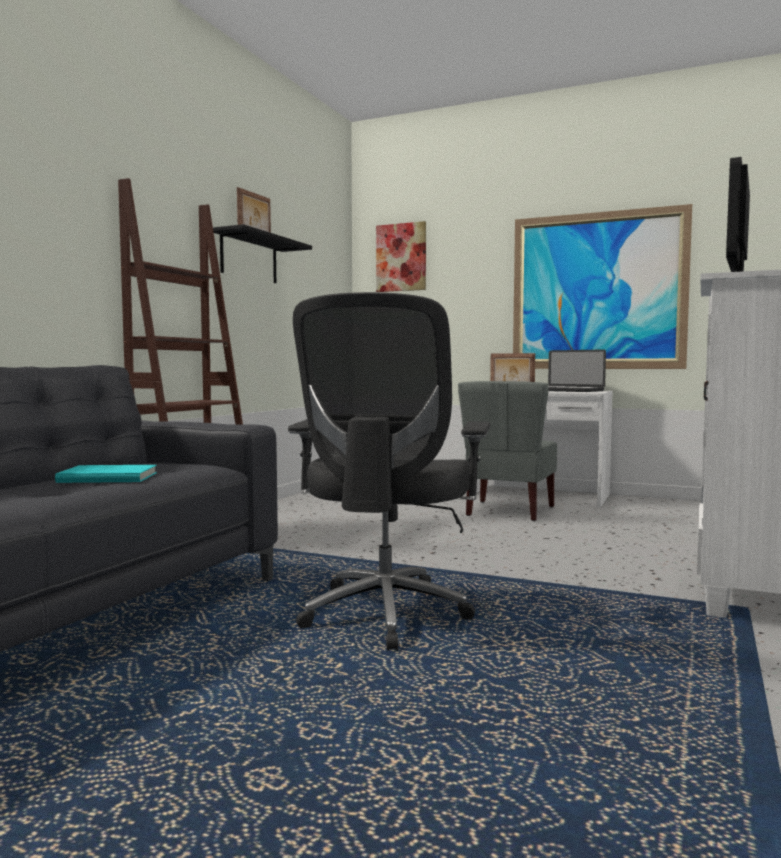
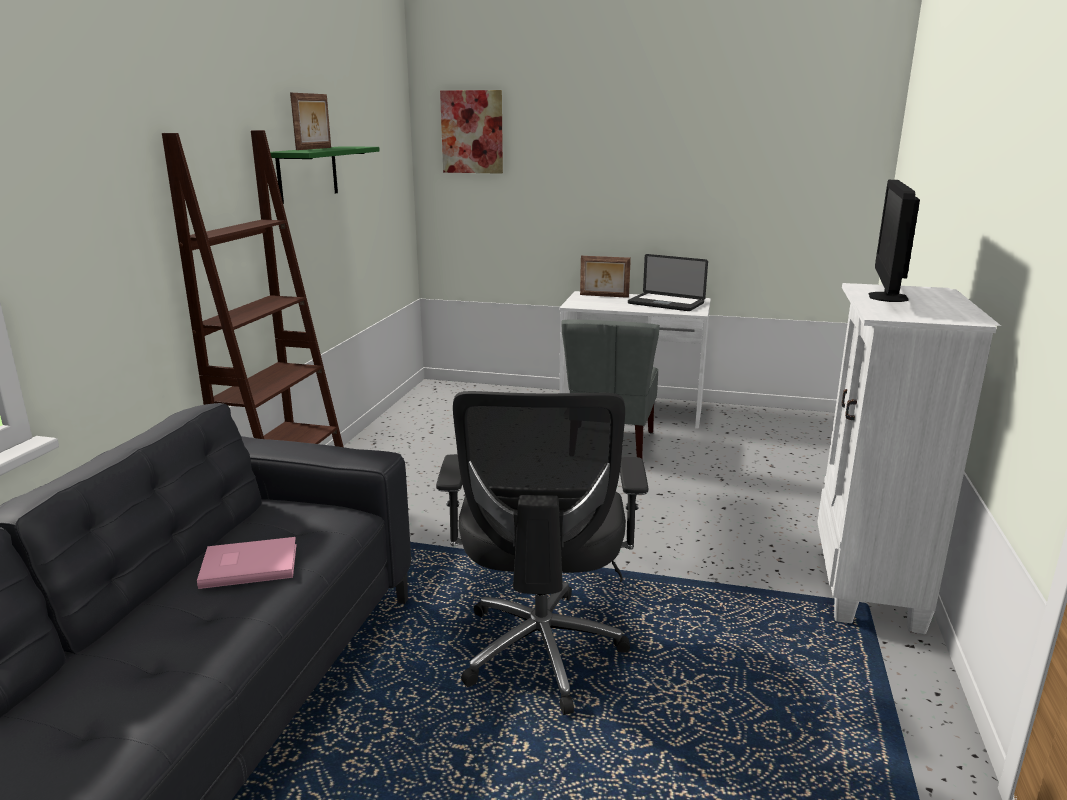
camera: 10 degrees left, 15 degrees up
(107, 477) = (248, 564): turquoise book -> pink book
(249, 258) = (307, 173): black shelf -> green shelf
(597, 291) = (699, 187): picture -> none

